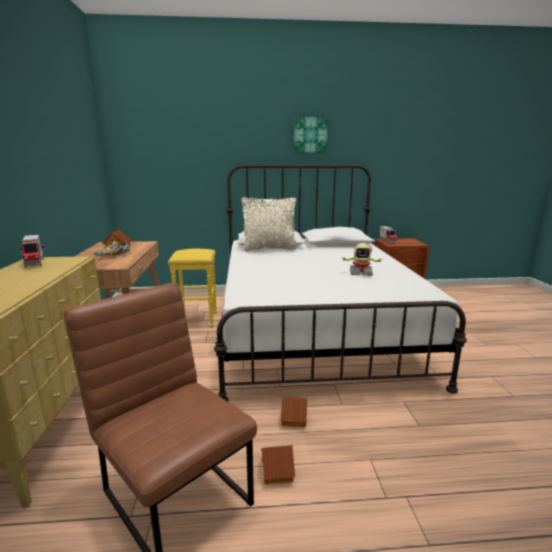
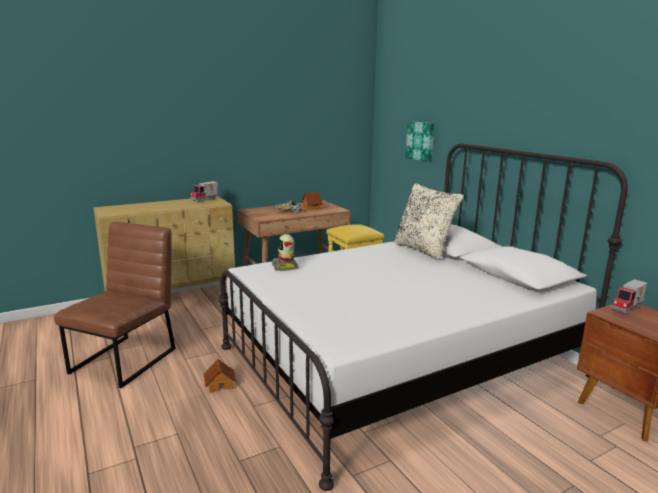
camera: 65 degrees right, 0 degrees up
(276, 470) = (154, 390): toy house -> none
(310, 135) = (548, 109): picture -> picture (421, 141)
(360, 273) = (382, 302): toy robot -> toy robot (285, 266)

